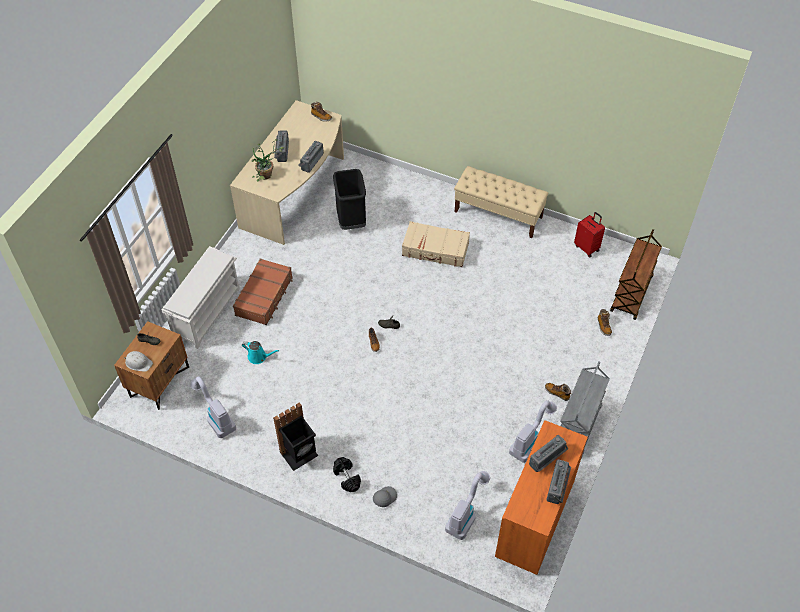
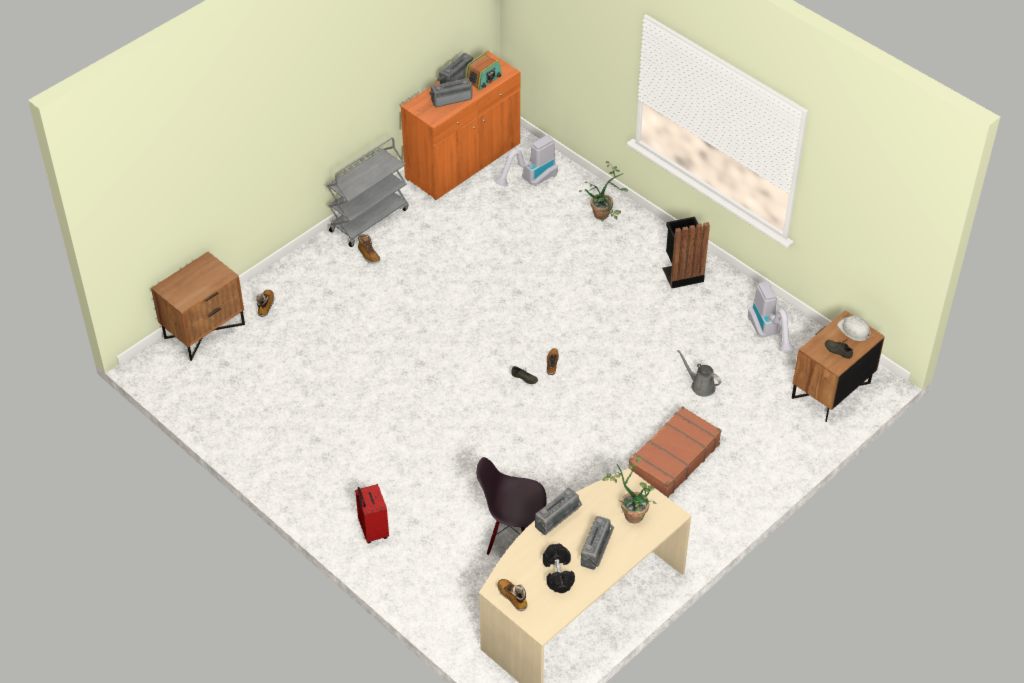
camera: 160 degrees left, 5 degrees down
(207, 312) = (756, 459): white shoe rack -> none
(259, 357) = (700, 386): turquoise watering can -> grey watering can
(346, 478) = (638, 240): black dumbbell -> black dumbbell (558, 574)
(351, 220) = (512, 536): black trash can -> black chair
(384, 497) = (605, 215): grey cap -> potted plant
(435, 250) = (415, 457): beige suitcase -> none
(498, 214) = (298, 483): beige bench -> none
(530, 440) = (427, 222): vacuum cleaner -> none
(531, 494) = (483, 79): none -> radio
(587, 248) = (213, 402): red suitcase -> red suitcase (372, 531)
(631, 294) = (204, 330): brown cart -> brown nightstand

